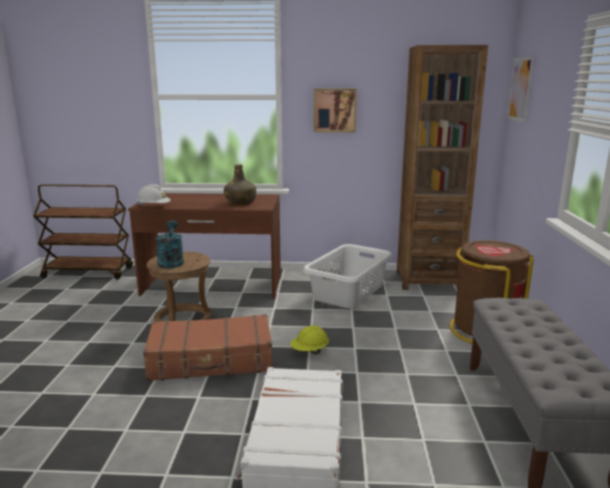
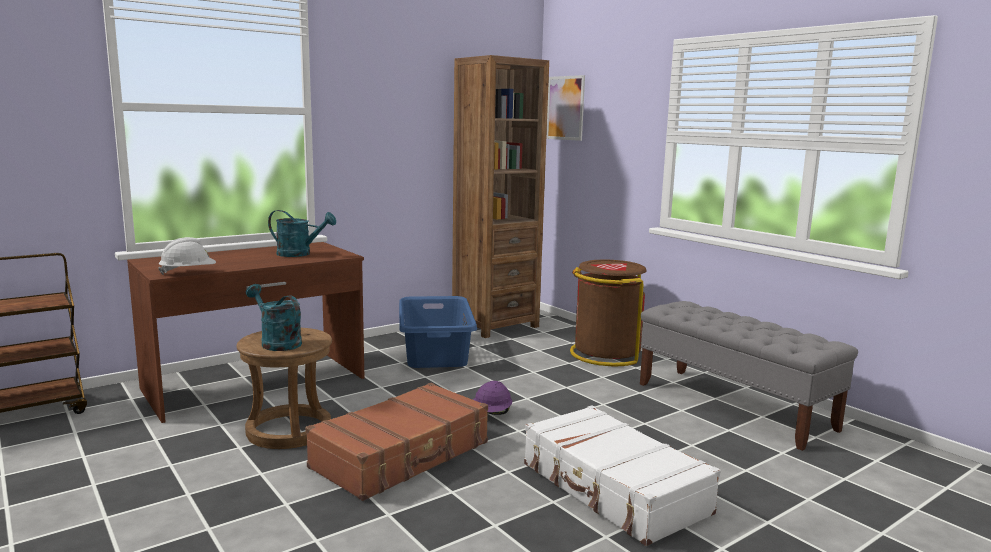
camera: 40 degrees left, 5 degrees down
(240, 202) = (300, 254): green bottle -> turquoise watering can
(309, 352) = (491, 414): yellow hard hat -> purple hard hat
(334, 110) = (376, 129): picture -> none
(349, 292) = (436, 352): white laundry basket -> blue laundry basket

